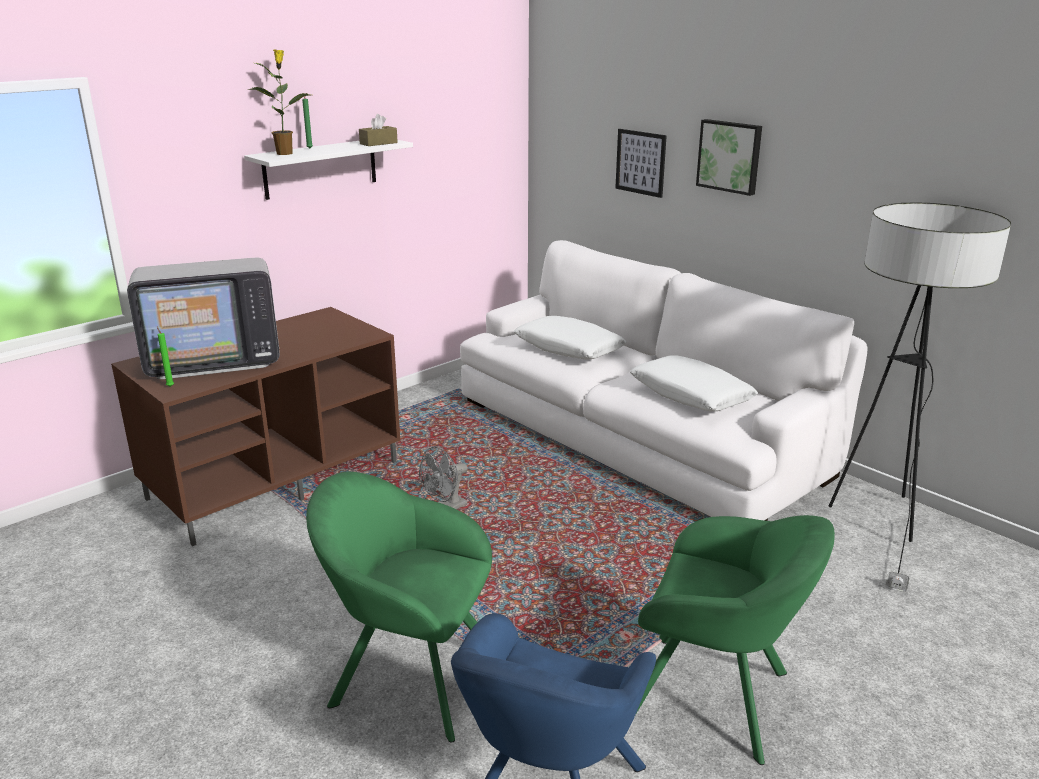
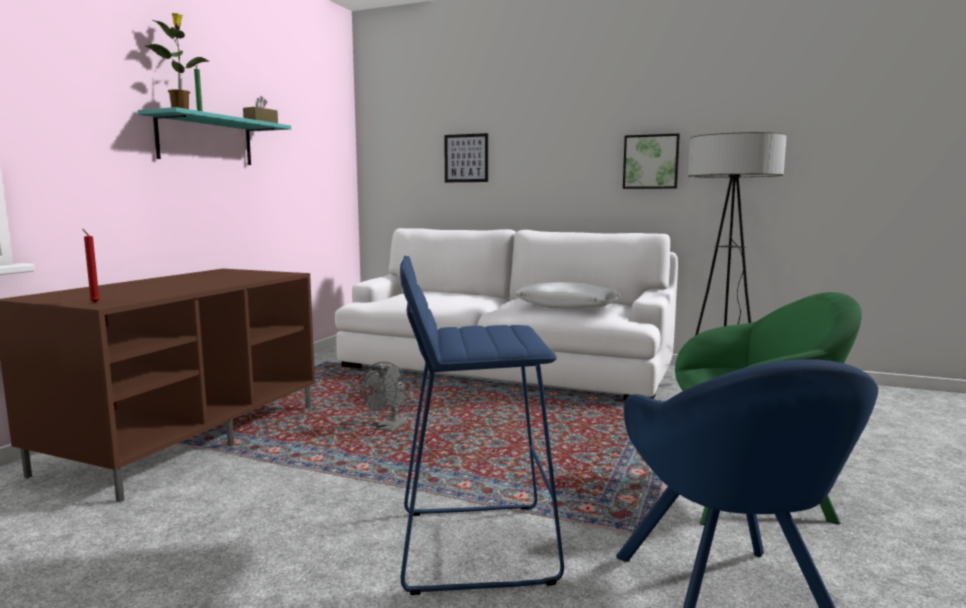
camera: 25 degrees left, 15 degrees down
(170, 386) = (94, 302): green candle -> red candle
(214, 360) = (131, 290): television -> none
(320, 168) = (205, 140): white shelf -> turquoise shelf
(408, 675) = (475, 545): green armchair -> blue stool
(568, 348) = (441, 298): white pillow -> none
(730, 156) = (545, 139): picture -> picture (651, 162)

